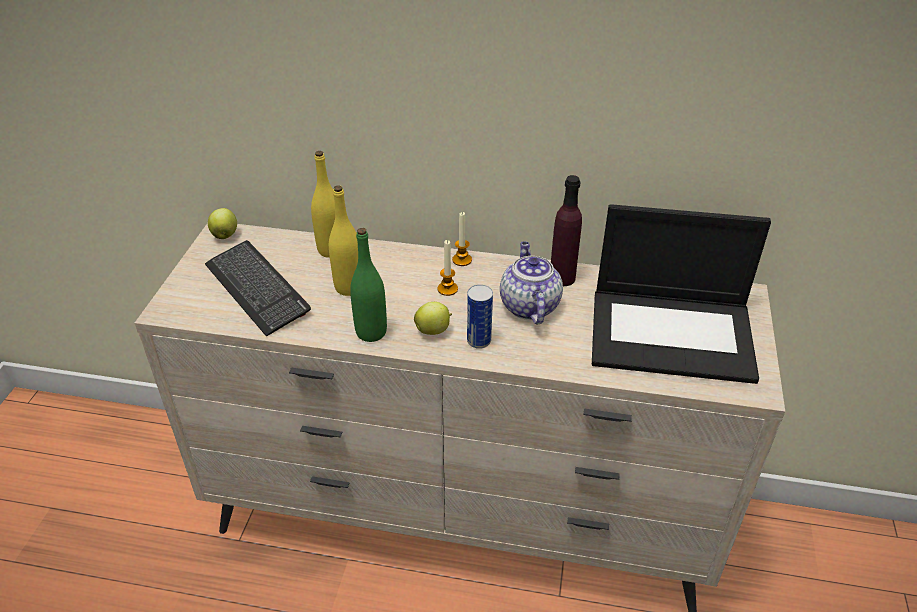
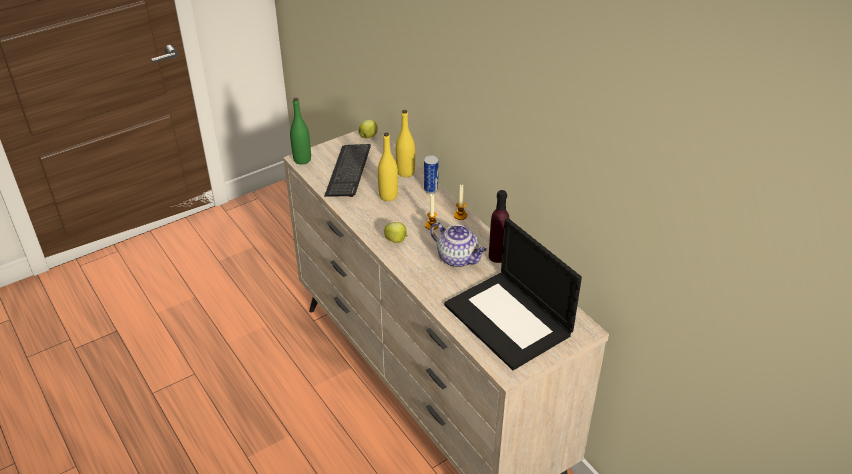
camera: 45 degrees right, 0 degrees up
(371, 332) = (369, 223): green bottle -> green bottle (302, 159)
(479, 341) = (410, 258): can -> can (431, 189)
(528, 305) = (458, 258): teapot -> teapot turned 90 degrees clockwise

